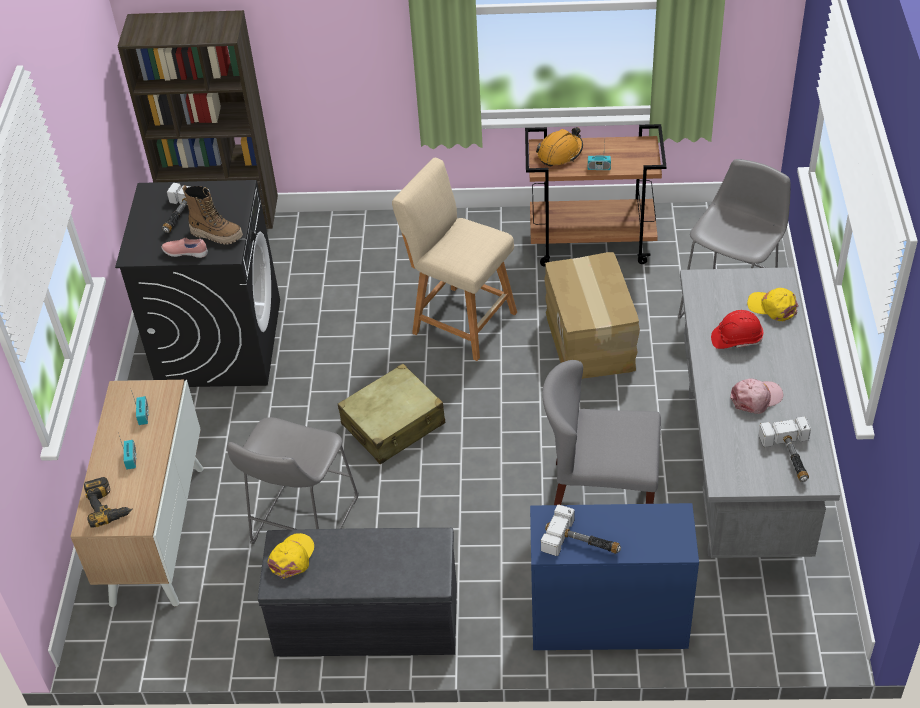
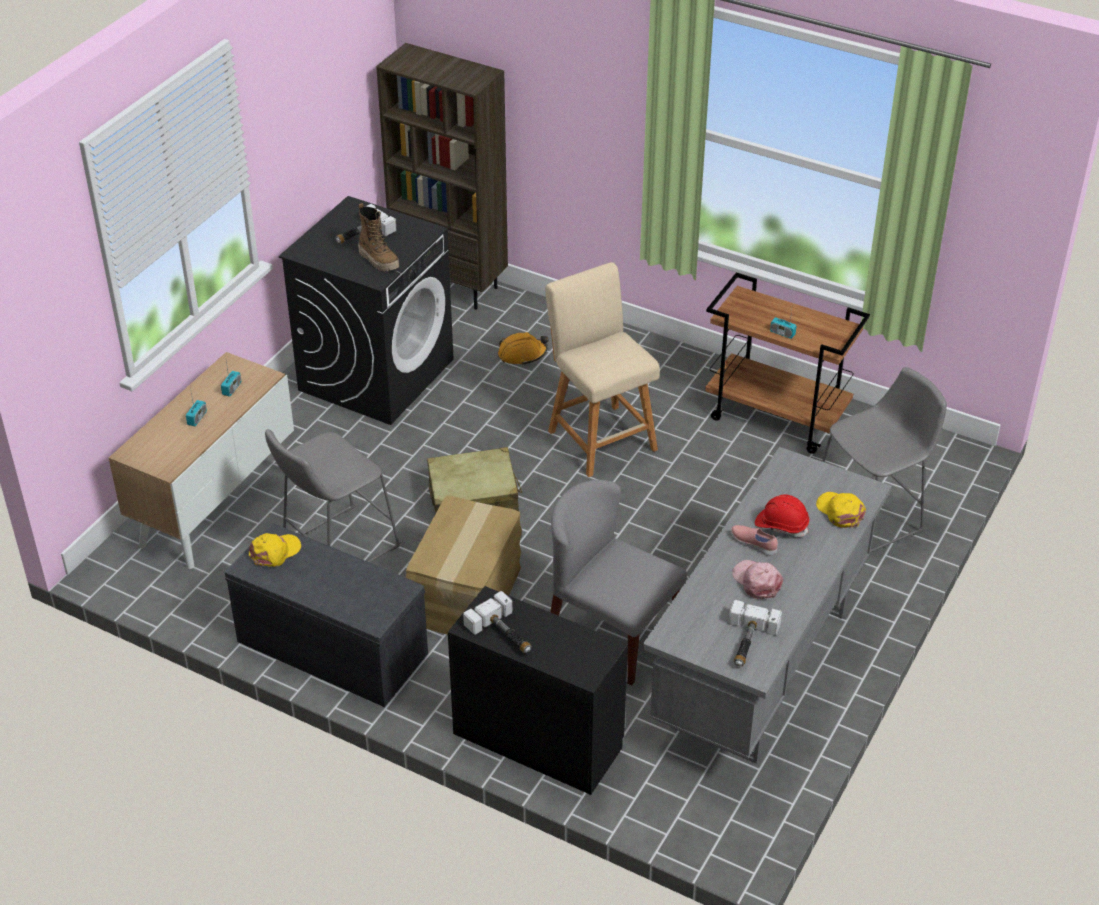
camera: 25 degrees right, 5 degrees down
(109, 506) = (153, 446): power drill -> none
(186, 253) = (342, 266): pink shoe -> pink shoe (754, 544)
(560, 153) = (756, 307): orange hard hat -> orange hard hat (522, 354)
(591, 340) = (707, 501): cardboard box -> cardboard box (468, 596)
(607, 619) = (537, 738): blue dresser -> black dresser
(756, 398) = (757, 581): pink cap -> pink cap turned 120 degrees counterclockwise

